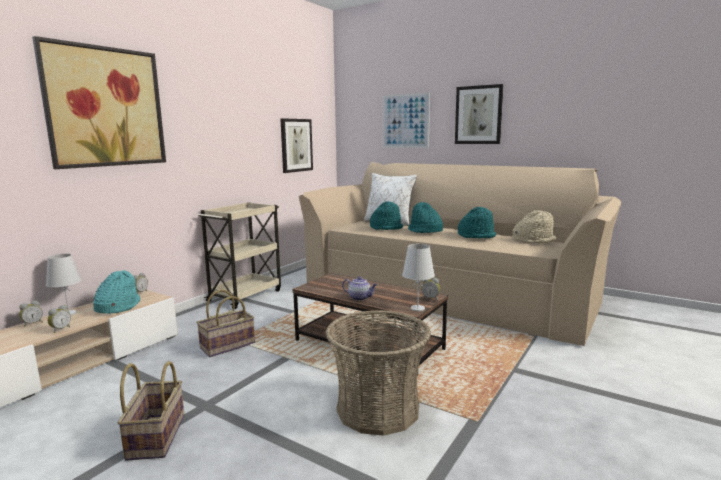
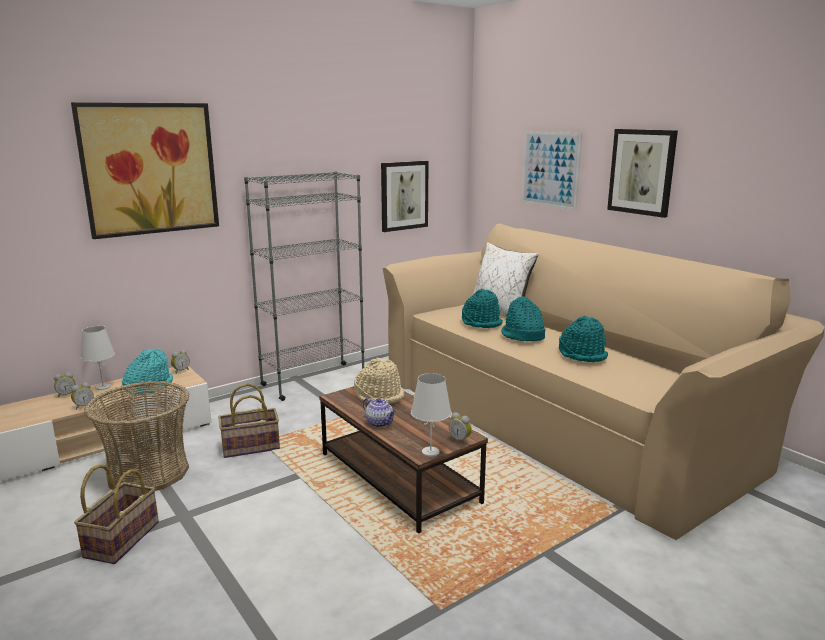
camera: 20 degrees right, 5 degrees up
(246, 295) = (313, 381): beige cart -> grey bookcase
(378, 409) = (345, 564): basket -> basket (148, 473)
(533, 240) = (657, 374): beige hat -> beige hat (379, 396)

